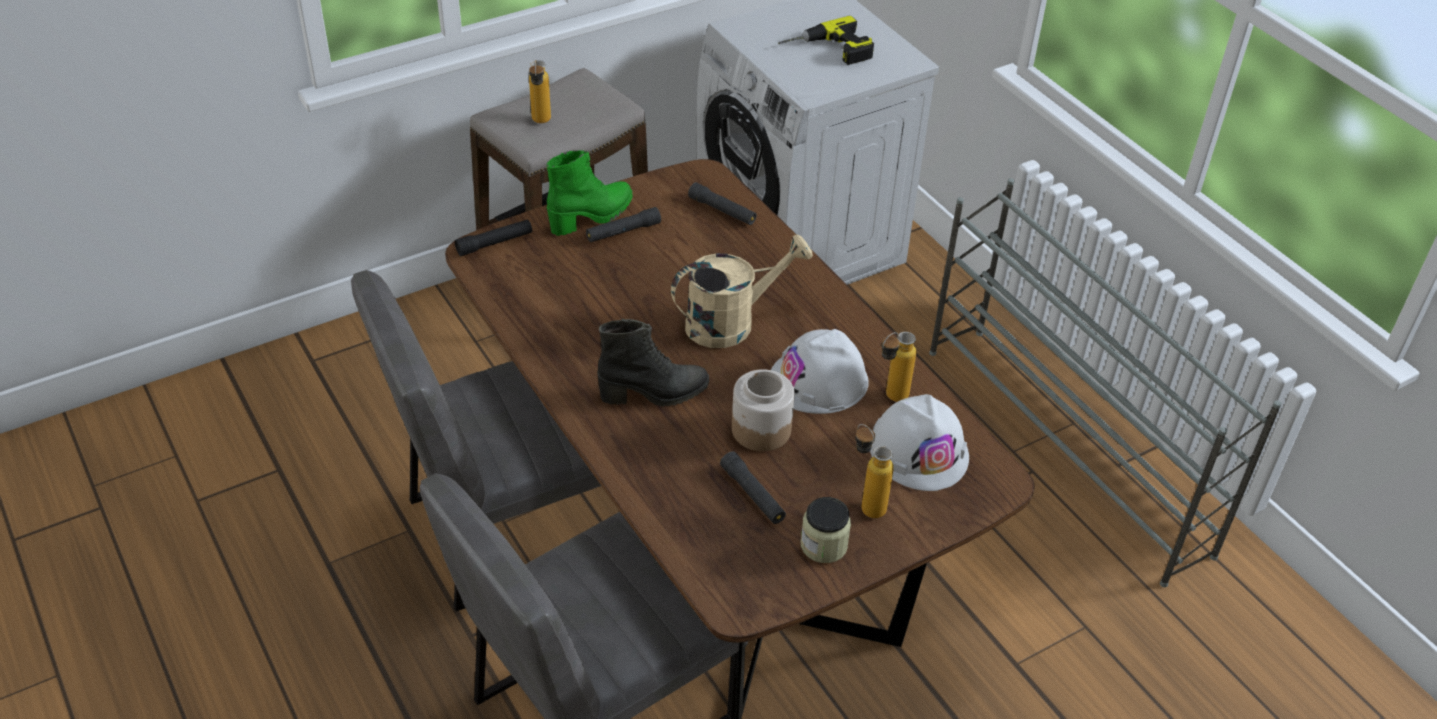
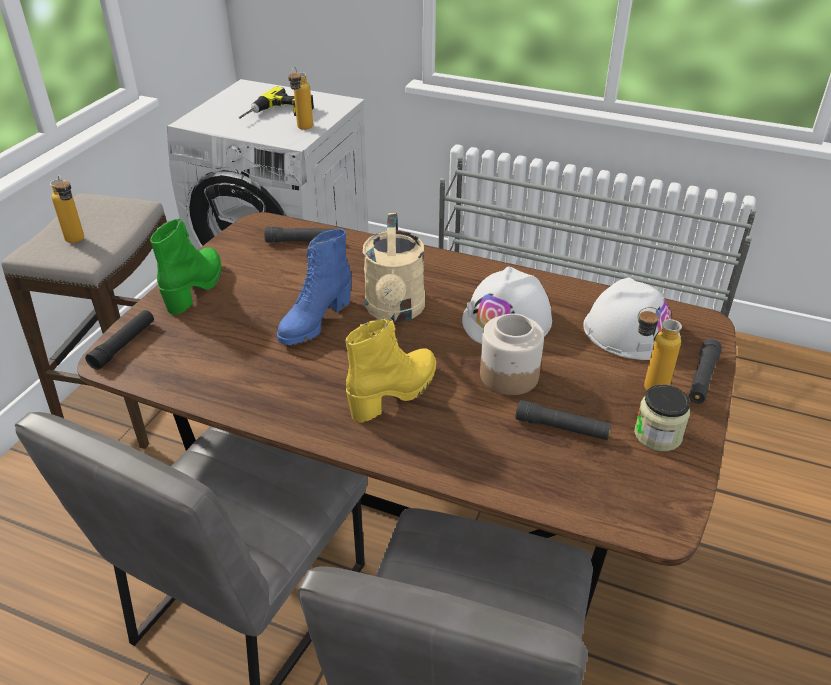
camera: 35 degrees left, 5 degrees down
(623, 232) = (235, 287): black flashlight -> black flashlight (702, 378)
(654, 393) = (395, 393): black boot -> yellow boot
(655, 298) = (315, 322): none -> blue boot
(731, 322) = (395, 311): beige watering can -> beige watering can turned 150 degrees clockwise
(890, 399) = (568, 307): bottle -> bottle (302, 129)

